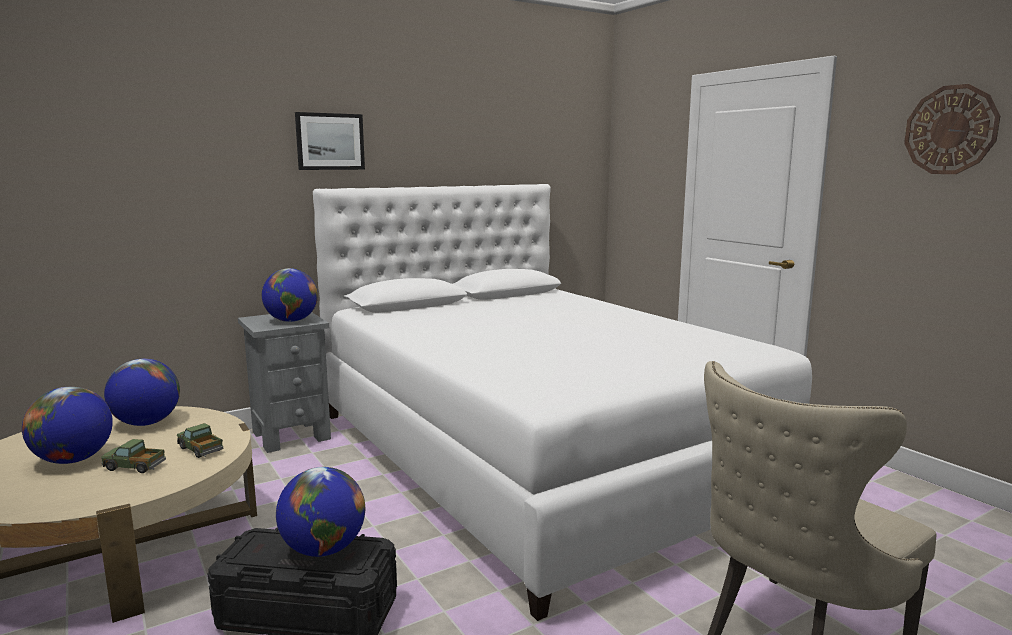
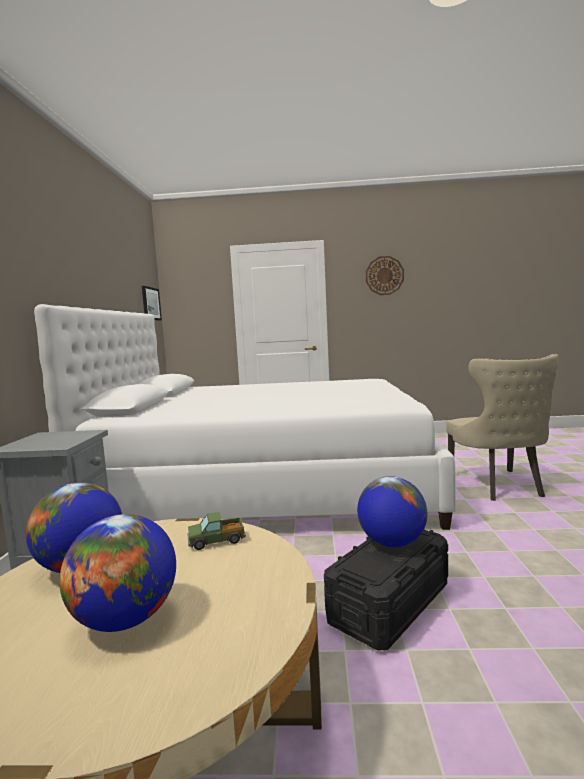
camera: 55 degrees left, 5 degrees down
(135, 467) = (212, 577): toy truck -> none
(291, 321) = (66, 437): globe -> none
(330, 141) = (32, 260): picture -> picture (150, 304)

